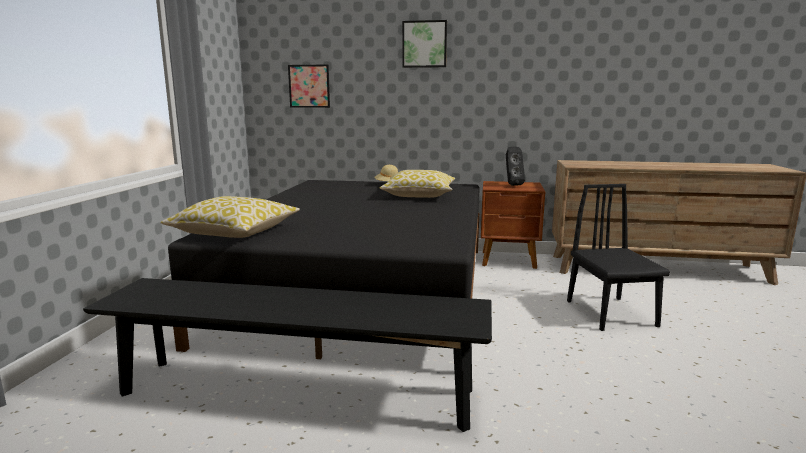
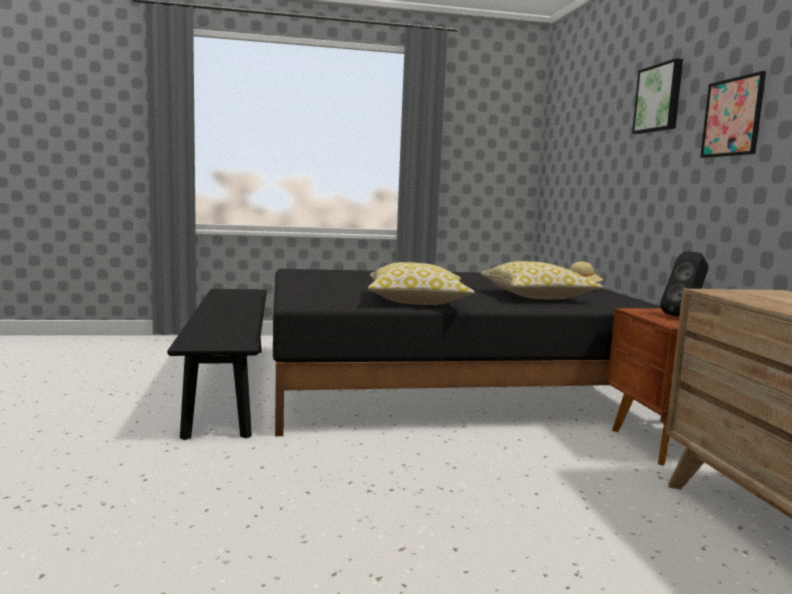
camera: 70 degrees right, 5 degrees down
(235, 232) = (313, 273): pillow -> pillow (417, 301)
(309, 86) = (574, 164): picture -> picture (732, 117)
(610, 313) = (521, 518): black chair -> none

